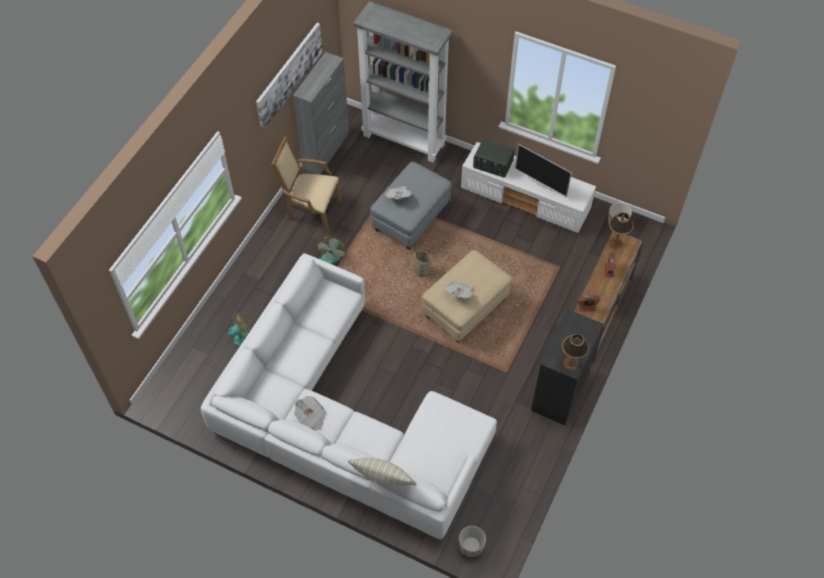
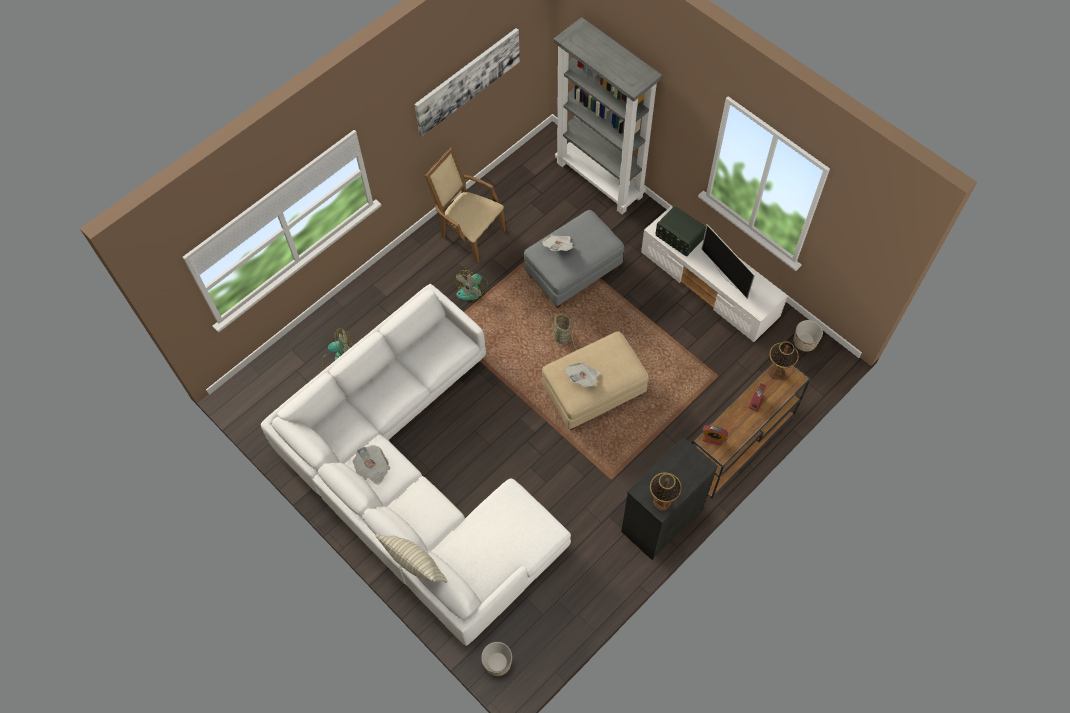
camera: 20 degrees right, 5 degrees up
(326, 150) = (511, 169): grey cabinet -> none

